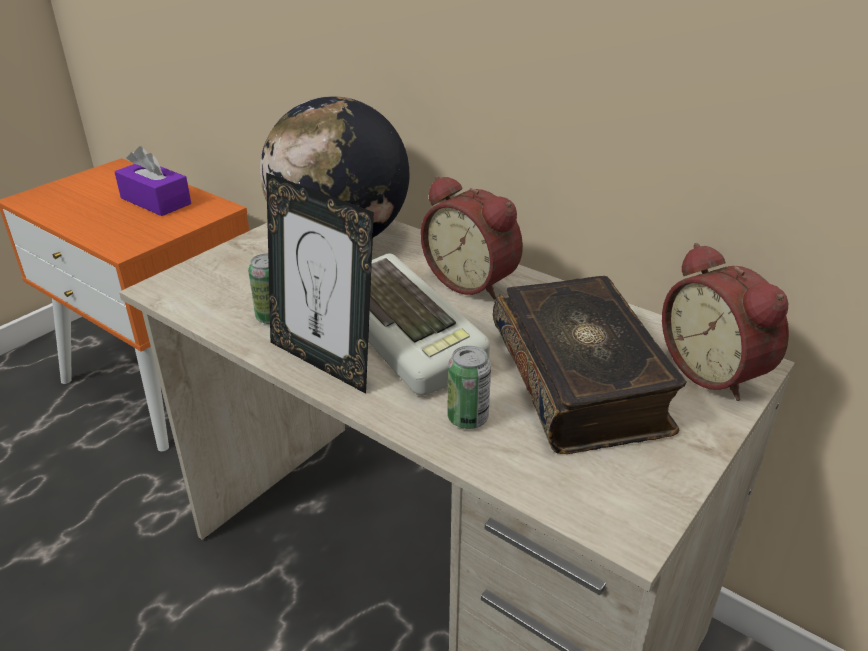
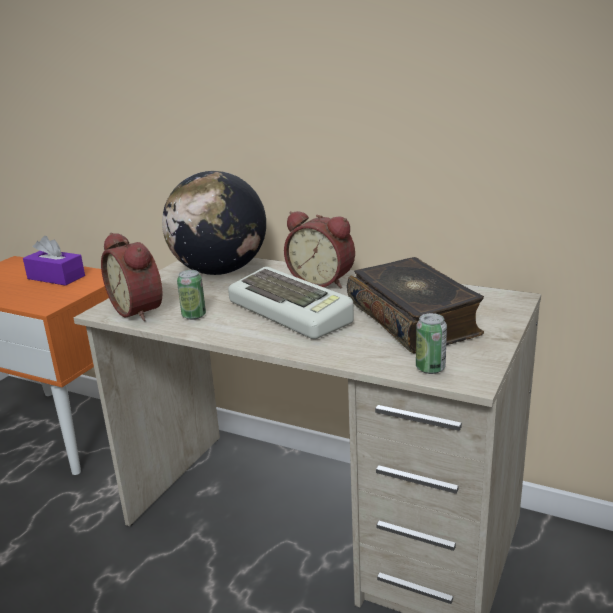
camera: 10 degrees left, 10 degrees down
(324, 361) = (241, 332): picture frame -> none
(467, 418) = (350, 346): can -> can (430, 368)
(716, 371) = (495, 304): alarm clock -> alarm clock (140, 310)

